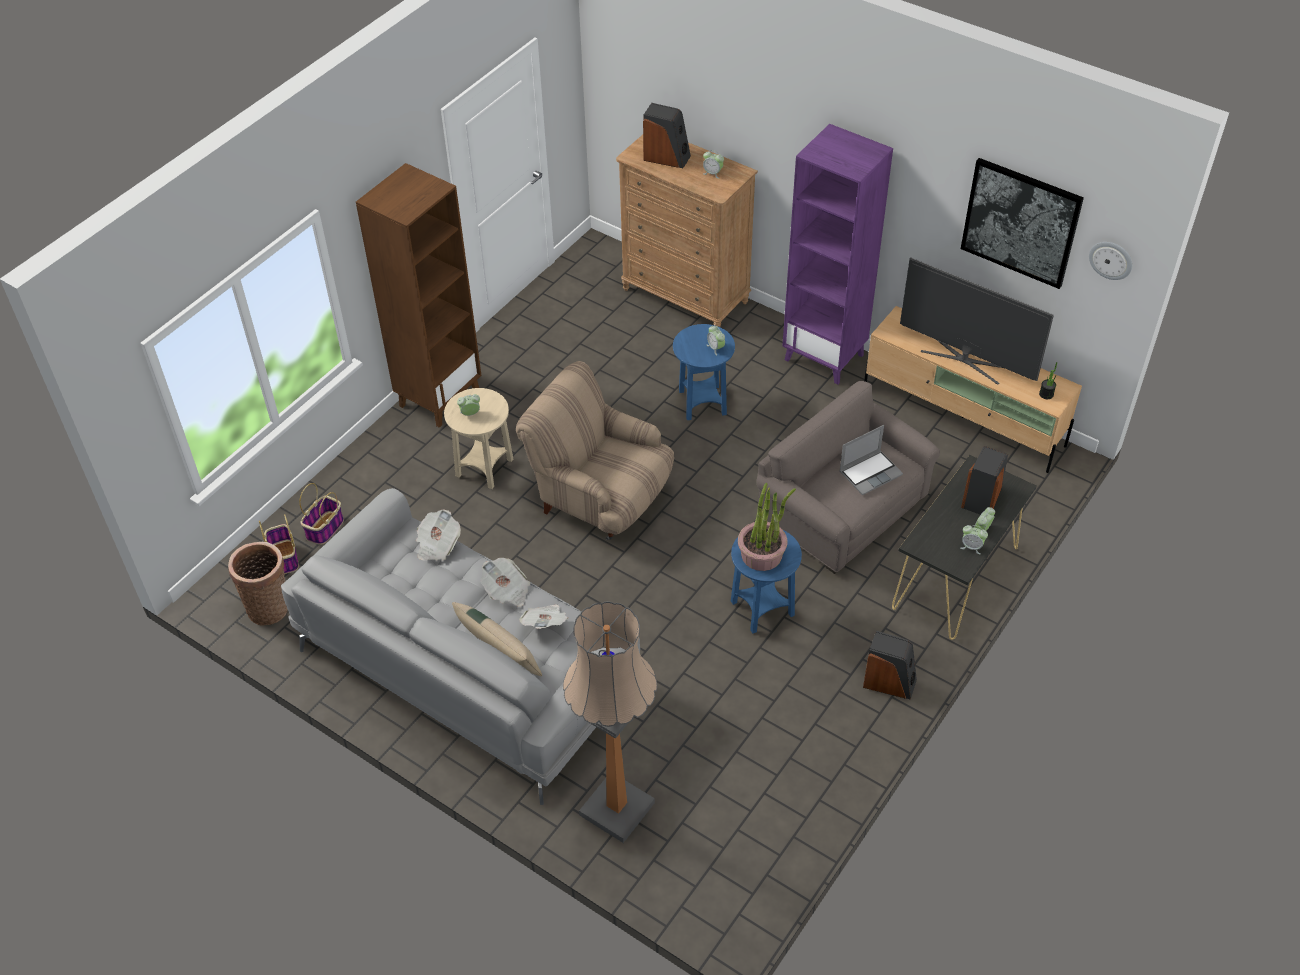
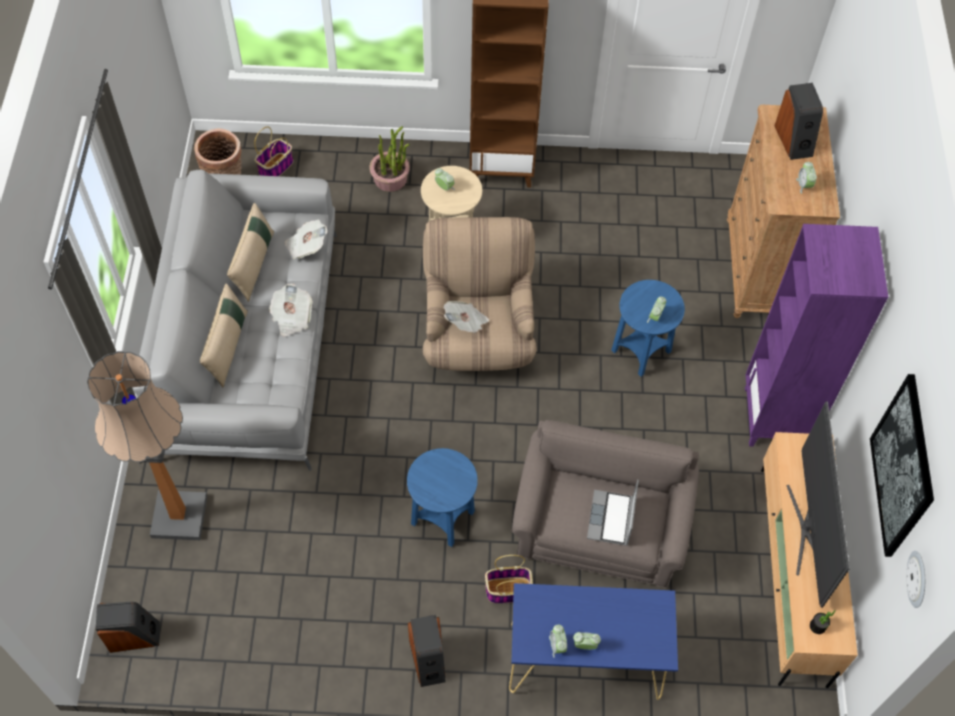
camera: 55 degrees right, 10 degrees up
(325, 529) = (319, 175): basket -> basket (507, 590)
(422, 593) = (254, 264): none -> beige pillow
(545, 624) = (275, 361): newspaper -> newspaper (466, 323)
(762, 554) = (438, 477): potted plant -> potted plant (390, 179)
(870, 473) = (611, 519): laptop -> laptop turned 75 degrees clockwise
(954, 578) = (584, 660): black console table -> blue console table
(982, 497) = (627, 627): speaker -> speaker (134, 635)

